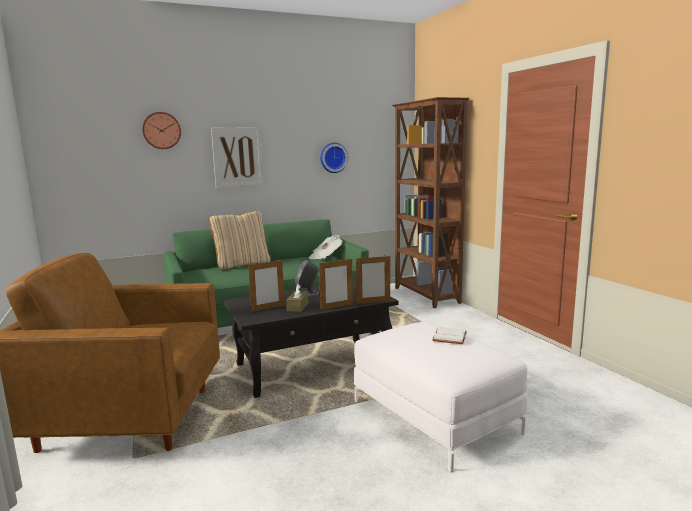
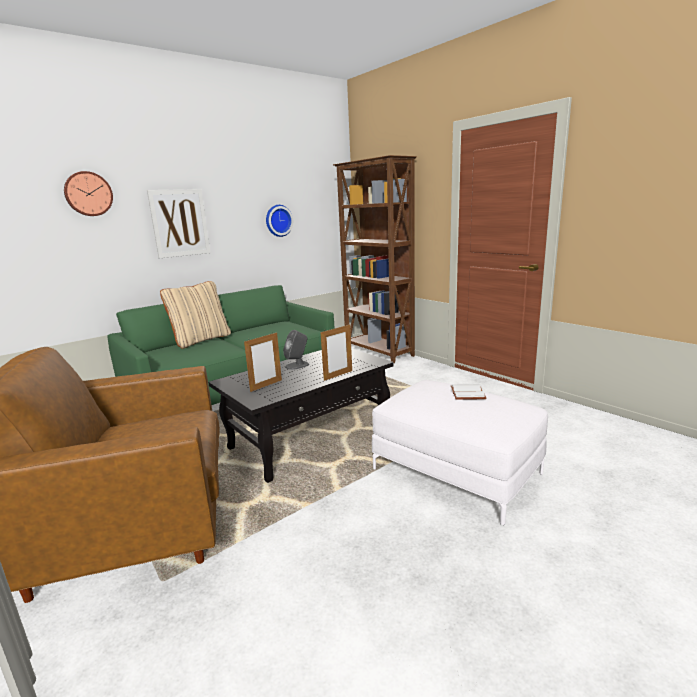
camera: 15 degrees left, 5 degrees up
(298, 307) = (297, 380): brown tissue box -> none
(325, 256) = (284, 323): newspaper -> none
(373, 302) = (371, 366): picture frame -> none

